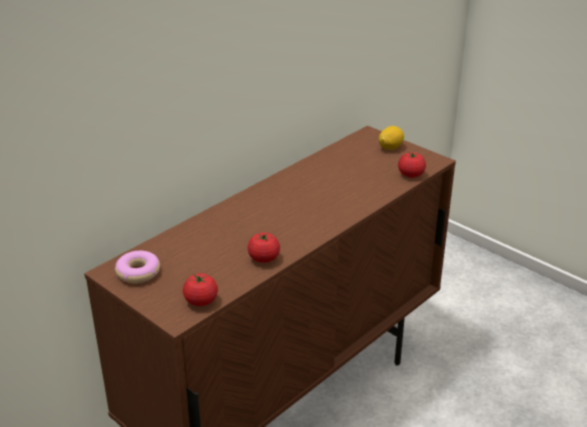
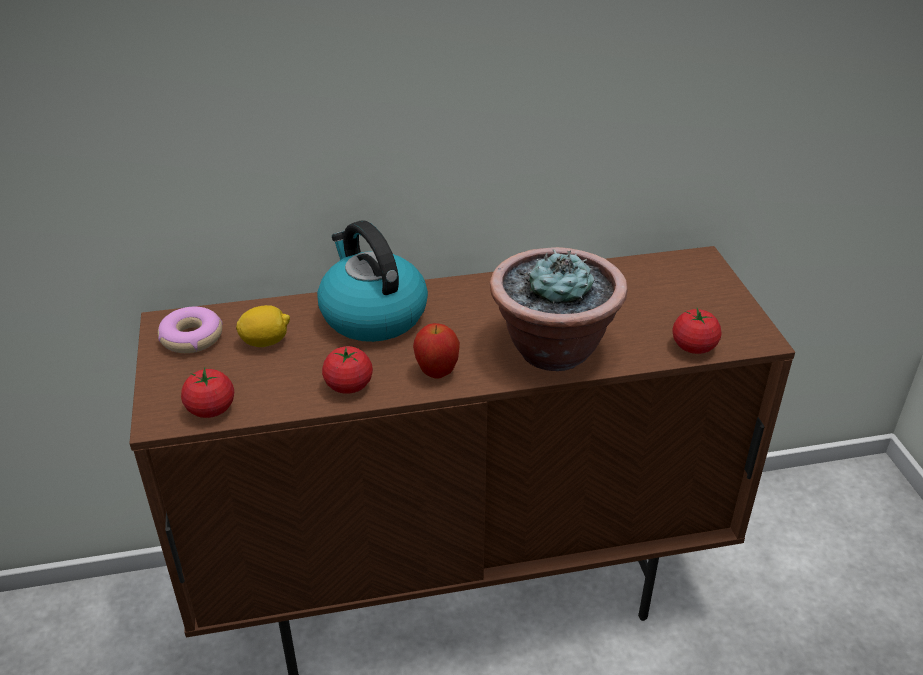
camera: 35 degrees right, 5 degrees up
(231, 220) = (372, 315): none -> kettle
(302, 234) = (437, 372): none -> apple
(347, 200) = (552, 348): none -> potted plant
(390, 147) = (710, 292): lemon -> lemon (266, 341)

